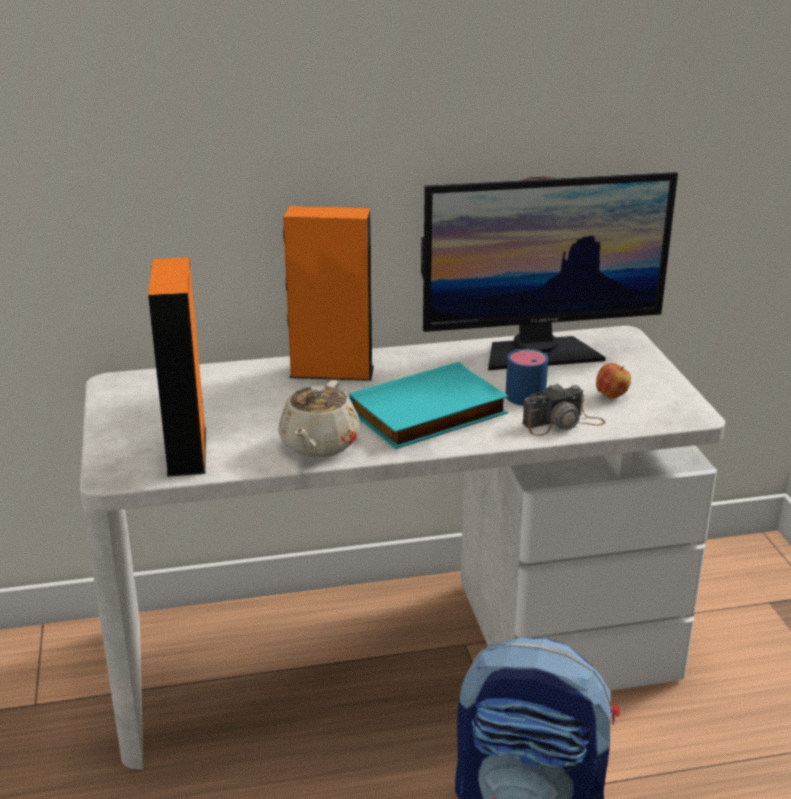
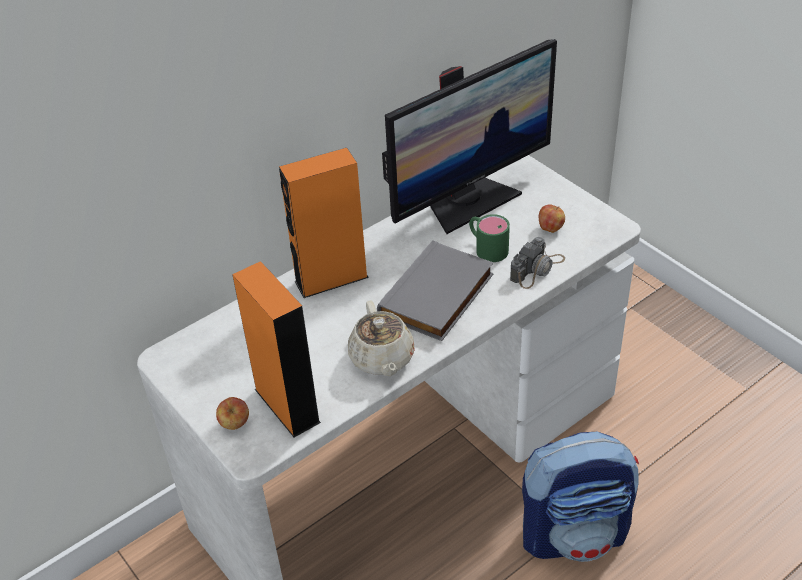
camera: 25 degrees left, 15 degrees up
(123, 448) = (234, 424): none -> apple
(429, 414) = (438, 296): turquoise book -> grey book
(522, 391) = (486, 247): blue mug -> green mug

